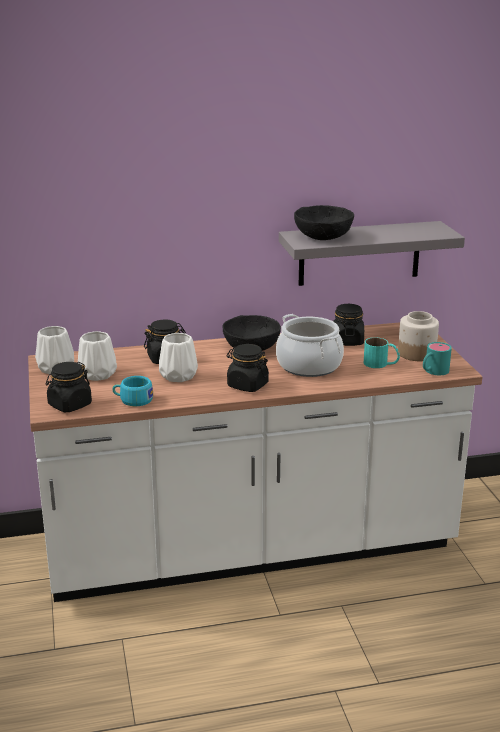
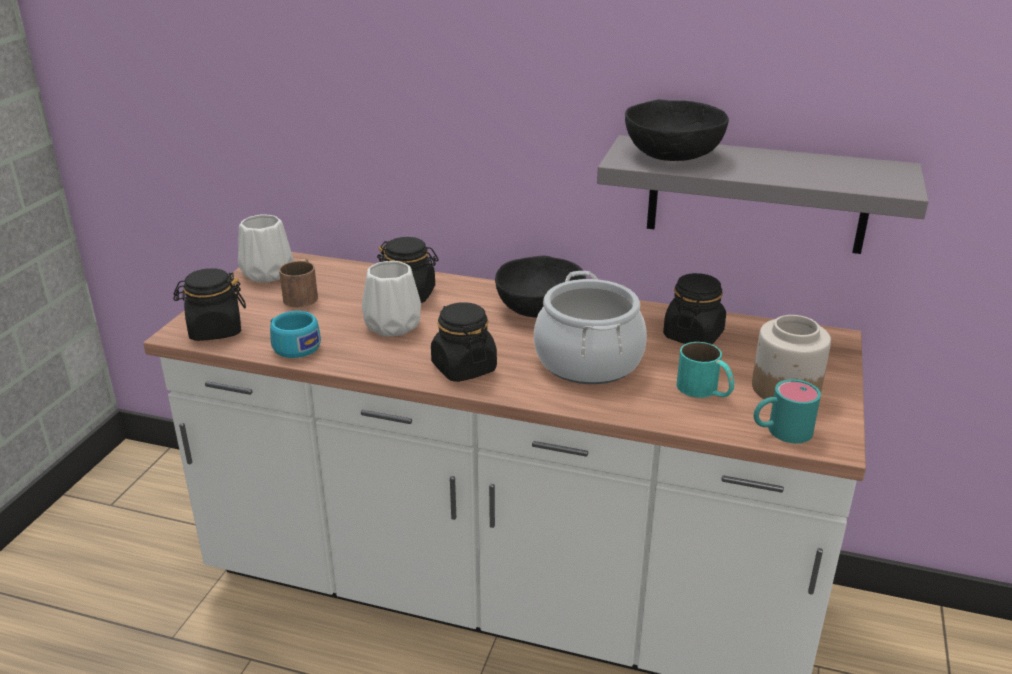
camera: 30 degrees right, 5 degrees up
(98, 374) = (303, 295): white vase -> brown mug

